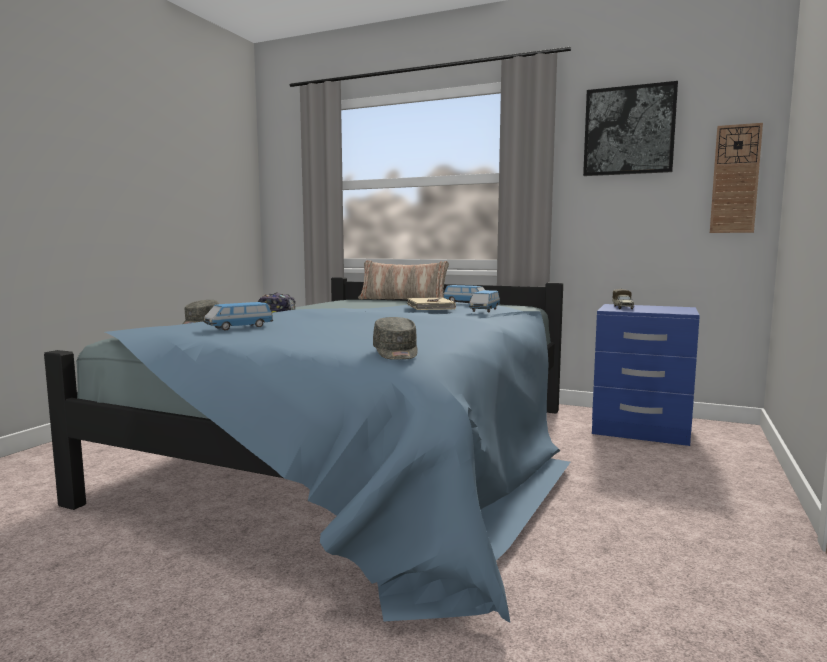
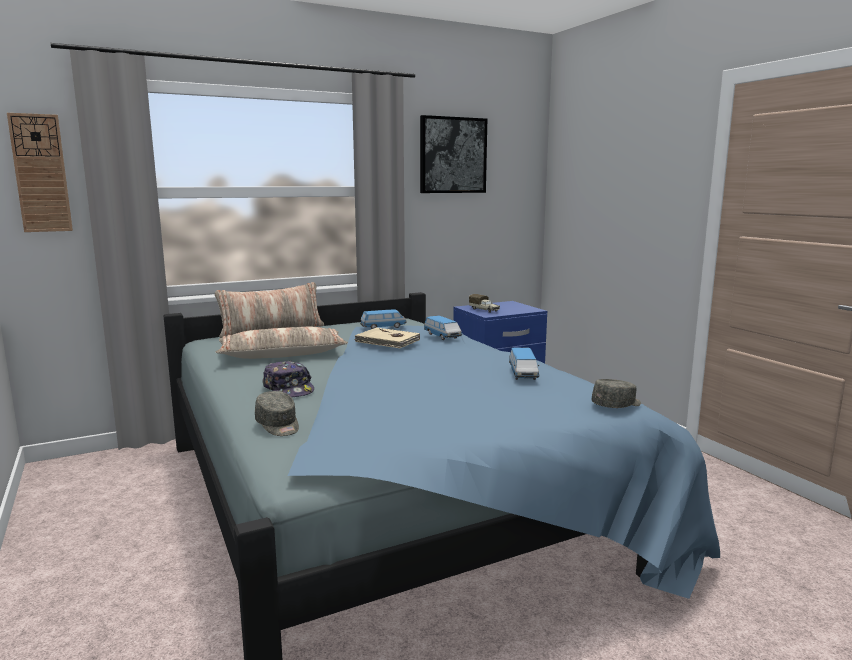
camera: 50 degrees left, 5 degrees up
(239, 327) = (394, 418): toy car -> toy car (523, 374)
(348, 306) = (282, 354): none -> pillow
(396, 353) = (617, 405): grey cap -> grey cap turned 60 degrees counterclockwise
(735, 179) = (520, 200): wall clock -> wall clock (41, 173)

